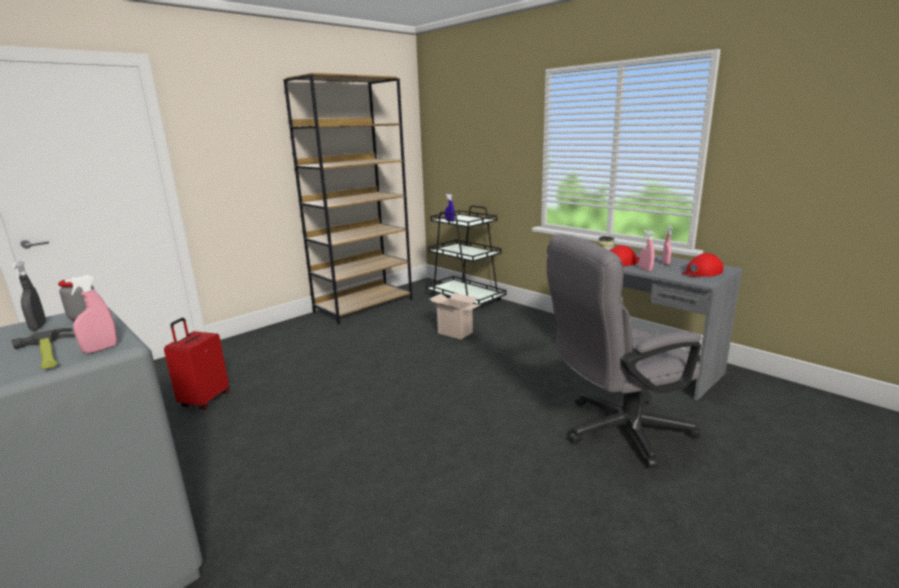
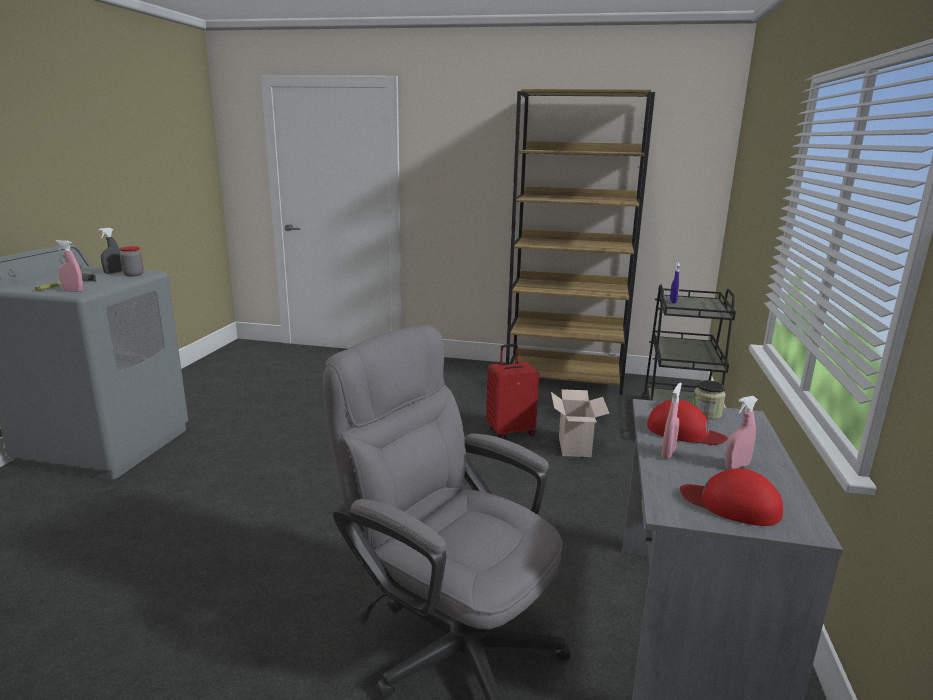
camera: 55 degrees right, 0 degrees up
(204, 400) = (315, 390): red suitcase -> red suitcase (510, 431)

